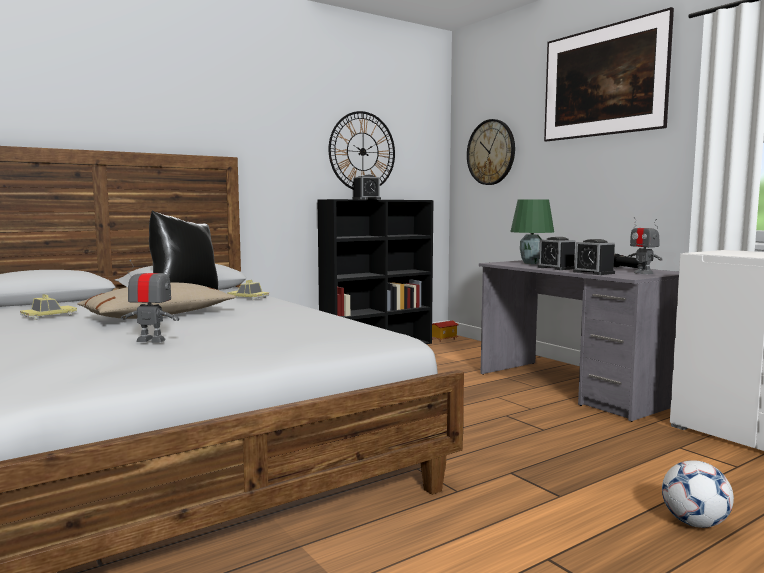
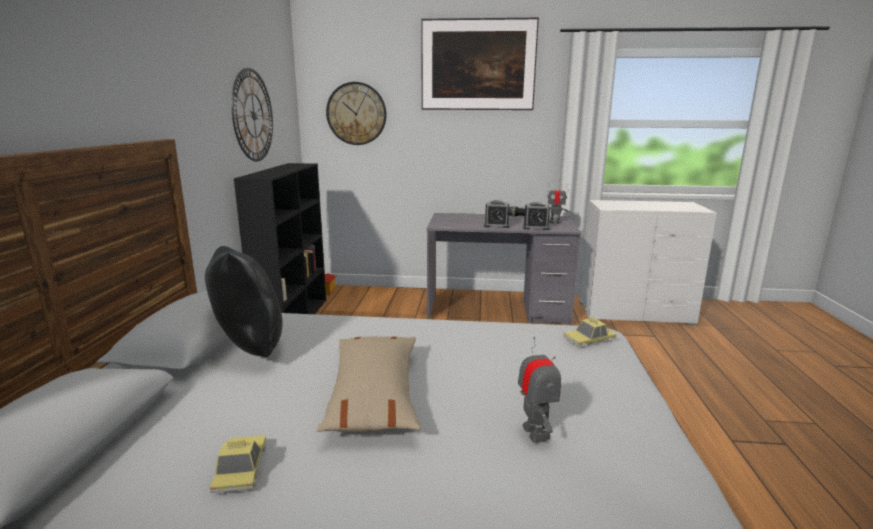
camera: 50 degrees left, 10 degrees up
(151, 340) = (535, 432): toy robot -> toy robot turned 120 degrees clockwise
(248, 298) = (332, 327): toy car -> toy car (589, 340)
(366, 199) = (272, 171): alarm clock -> none
(531, 263) = (458, 221): green table lamp -> none
(694, 523) = (712, 380): football -> none

